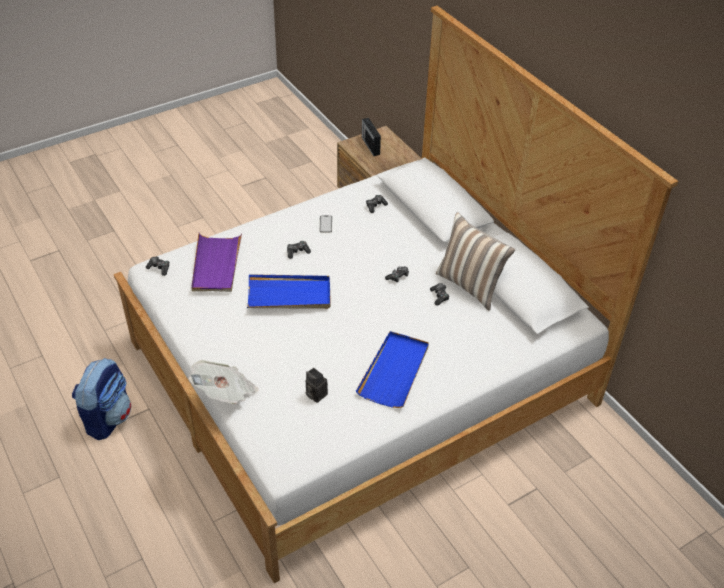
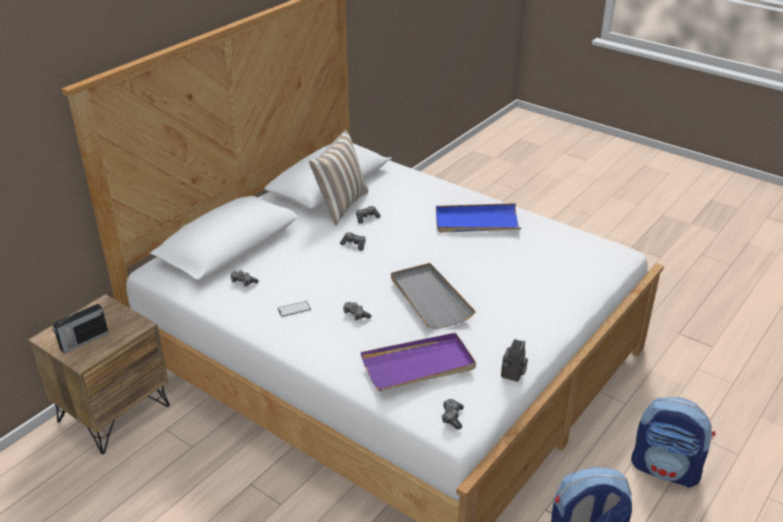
camera: 110 degrees left, 10 degrees down
(128, 508) = (666, 469): none -> backpack
(225, 392) = (581, 304): newspaper -> none
(289, 295) = (429, 298): blue tray -> grey tray
(315, 394) = (536, 255): camera -> camera (513, 375)

